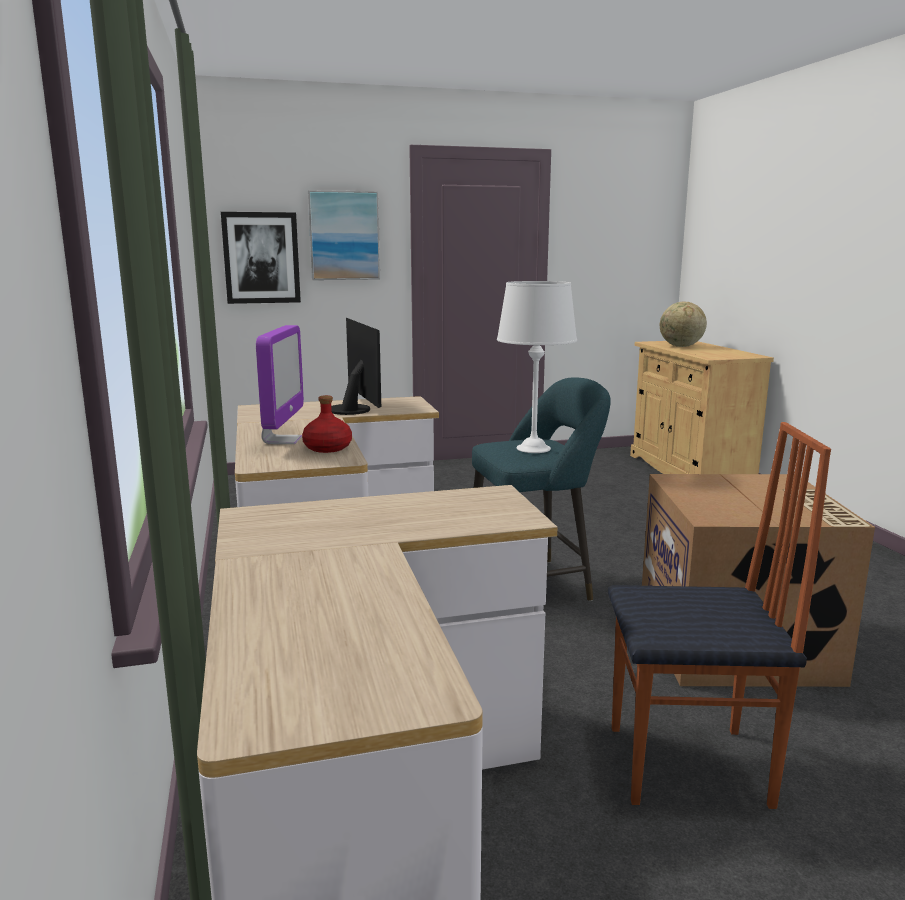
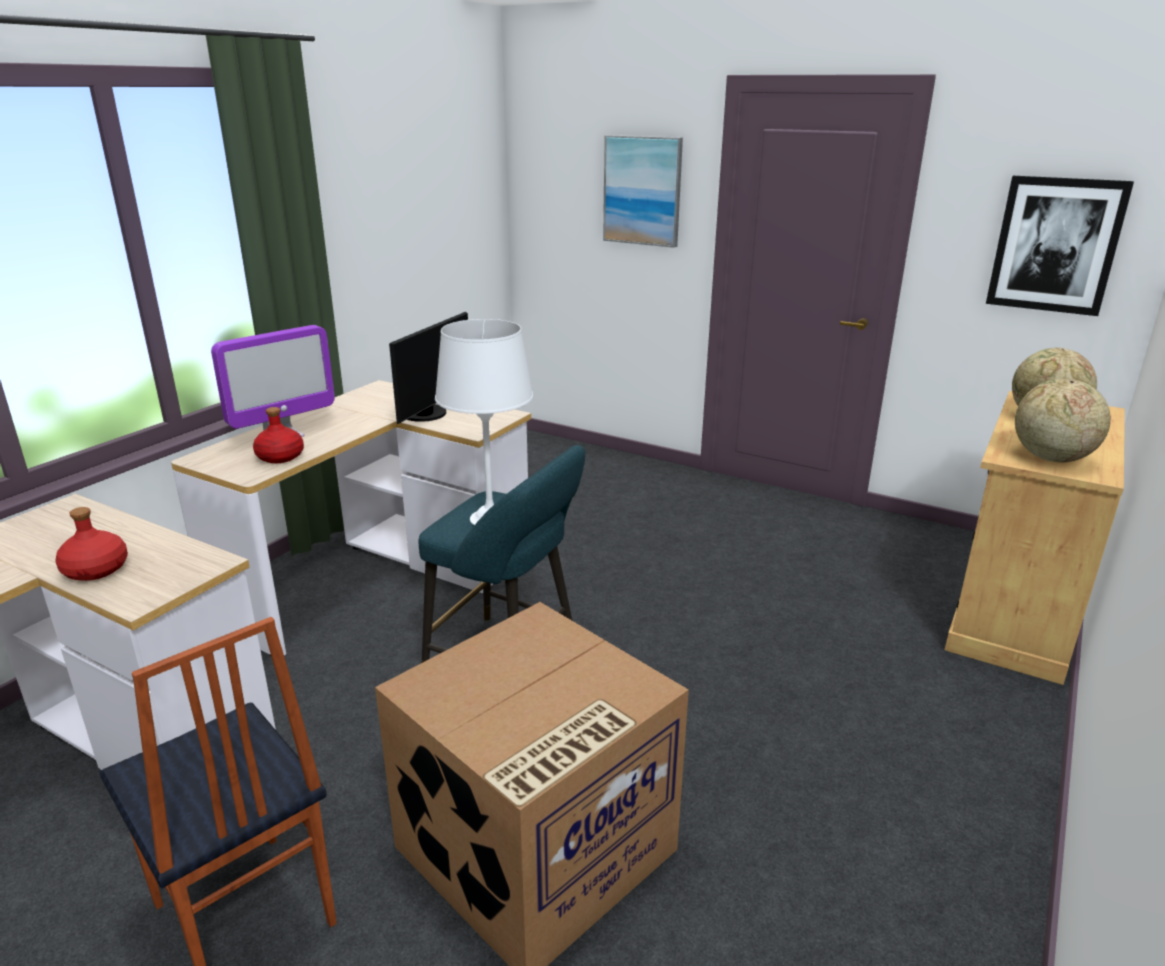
camera: 45 degrees right, 10 degrees up
(261, 258) = (559, 210): picture -> picture (1055, 245)
(430, 522) = (96, 570): none -> red bottle
(725, 355) = (1050, 458): none -> globe

